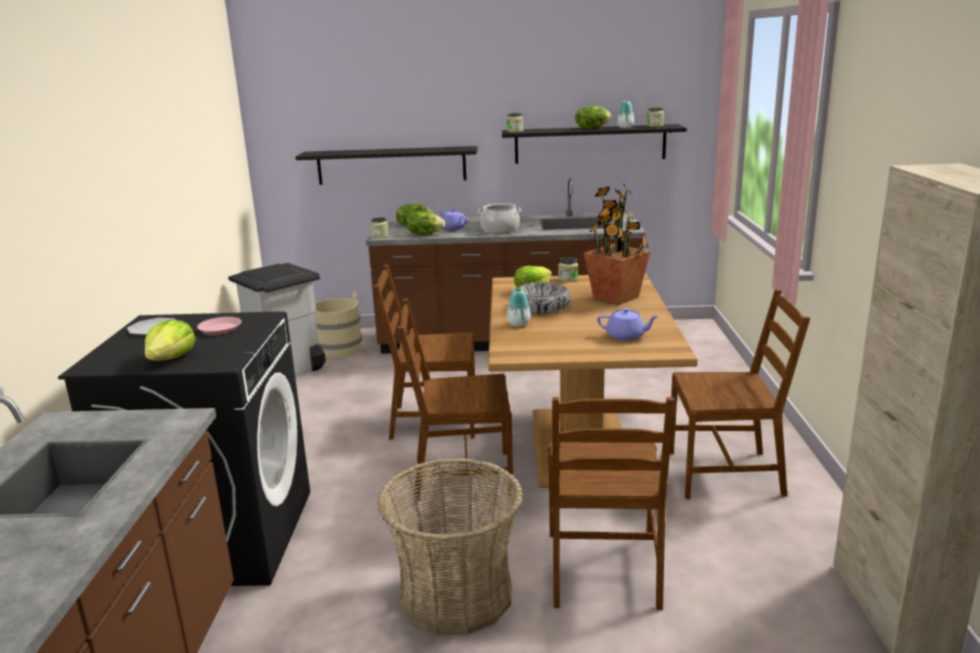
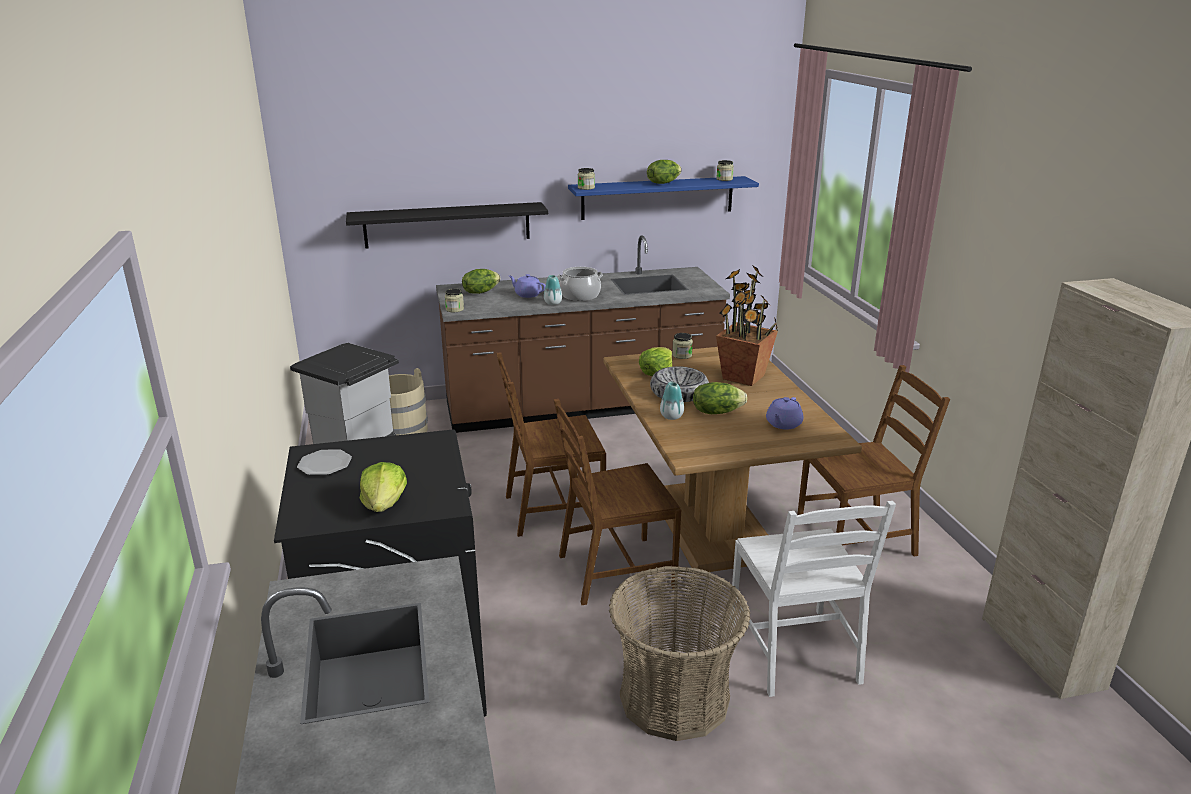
camera: 15 degrees left, 5 degrees up
(220, 329) = (403, 459): pink plate -> none
(425, 234) = (503, 304): lettuce -> lettuce (717, 412)
(590, 144) = (657, 198): black shelf -> blue shelf
(604, 570) = (795, 652): brown chair -> white chair
(625, 127) = (696, 181): vase -> vase (553, 303)
(626, 336) = (783, 424): purple teapot -> purple teapot turned 120 degrees clockwise

